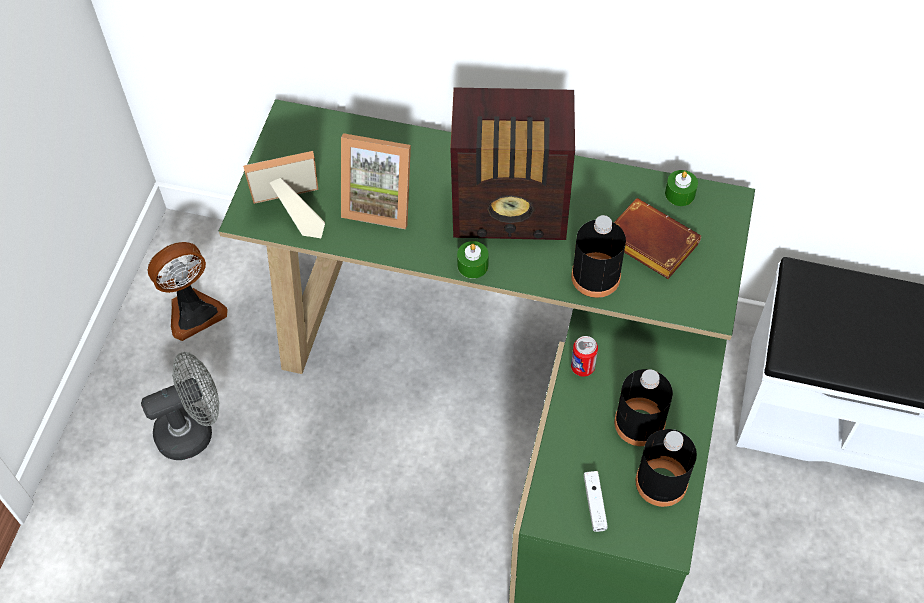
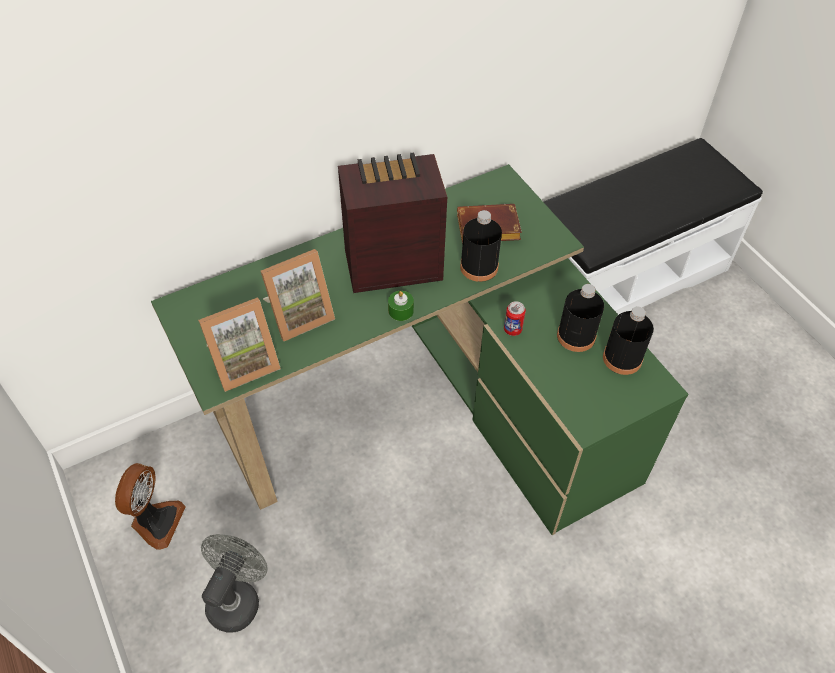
camera: 45 degrees left, 5 degrees down
(290, 213) = (244, 363): picture frame -> picture frame turned 150 degrees counterclockwise
(512, 213) = (390, 265): radio -> radio turned 150 degrees counterclockwise
(594, 504) = (603, 398): white game controller -> none
(680, 194) = (473, 192): green candle -> none

